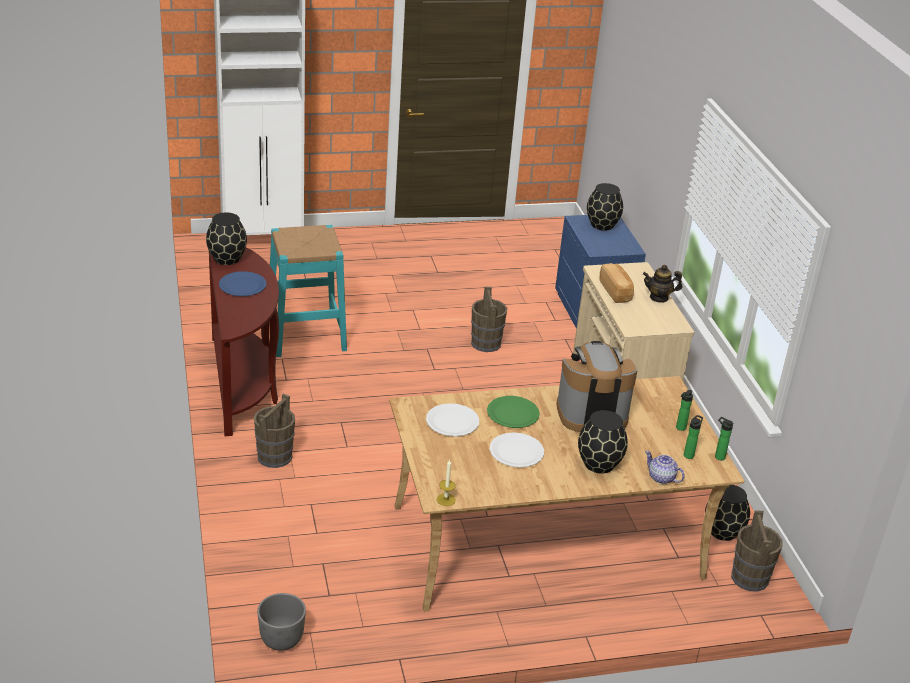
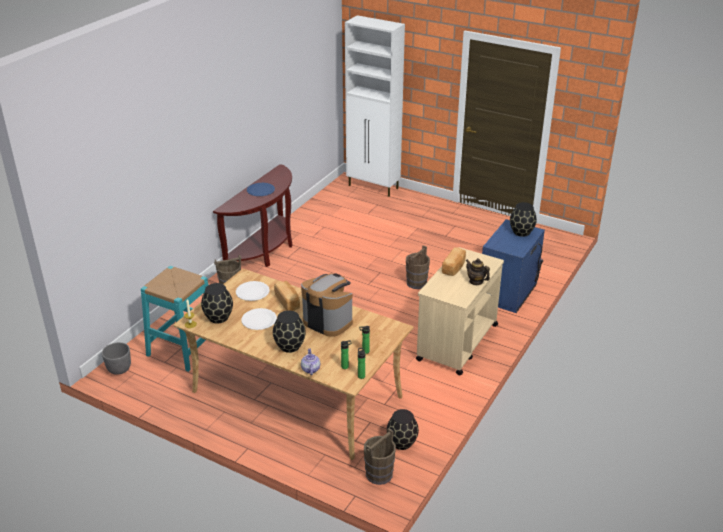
camera: 45 degrees right, 0 degrees up
(226, 259) = (273, 175): black vase -> black vase (218, 317)
(306, 334) = (328, 240): turquoise stool -> turquoise stool (183, 348)
(513, 413) = (288, 302): green plate -> bread

